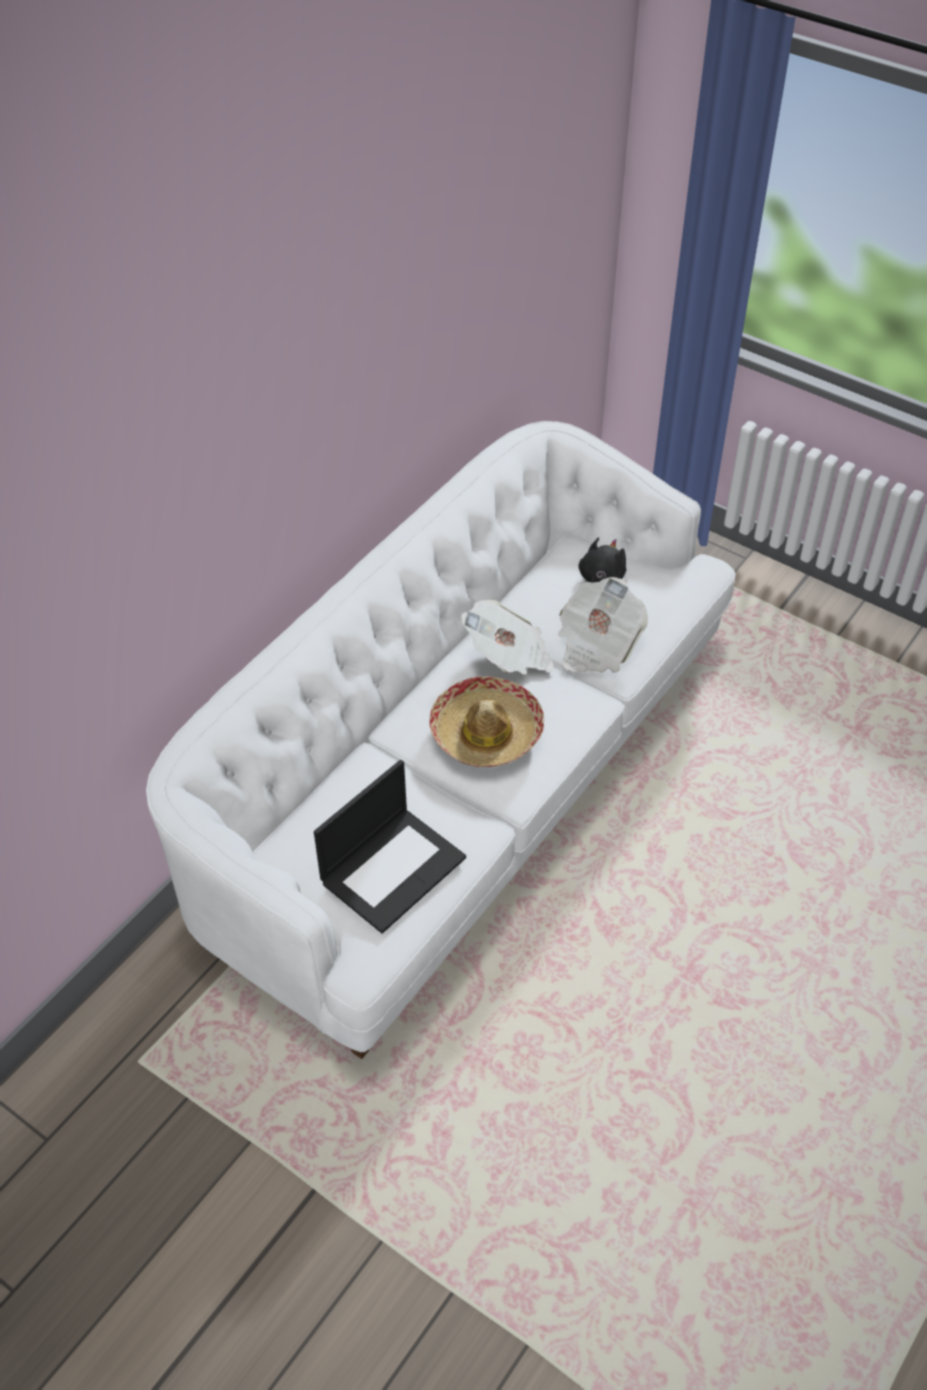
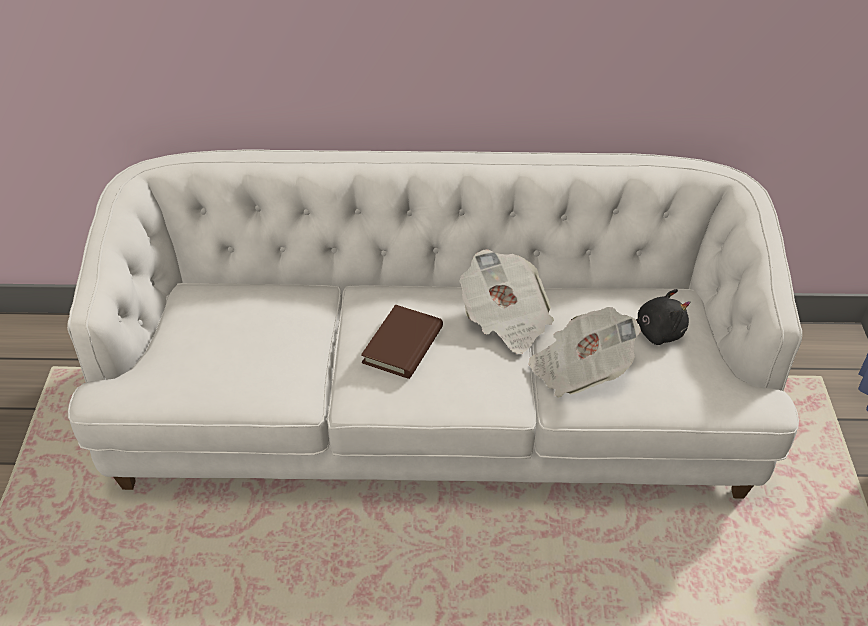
camera: 55 degrees right, 5 degrees down
(393, 868) = (212, 361): laptop -> none
(486, 732) = (403, 345): hat -> brown book

